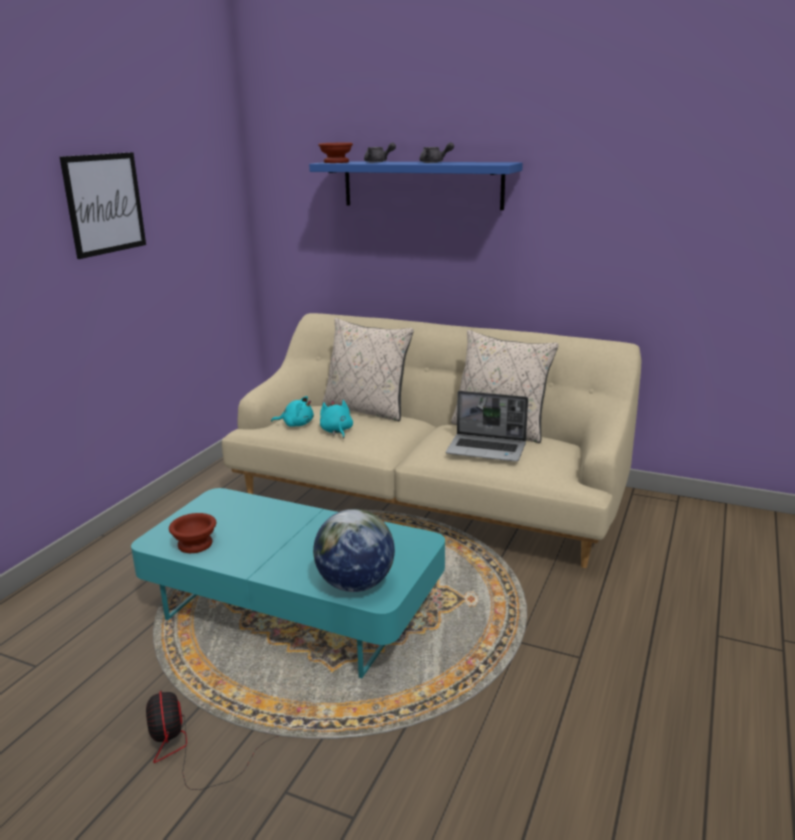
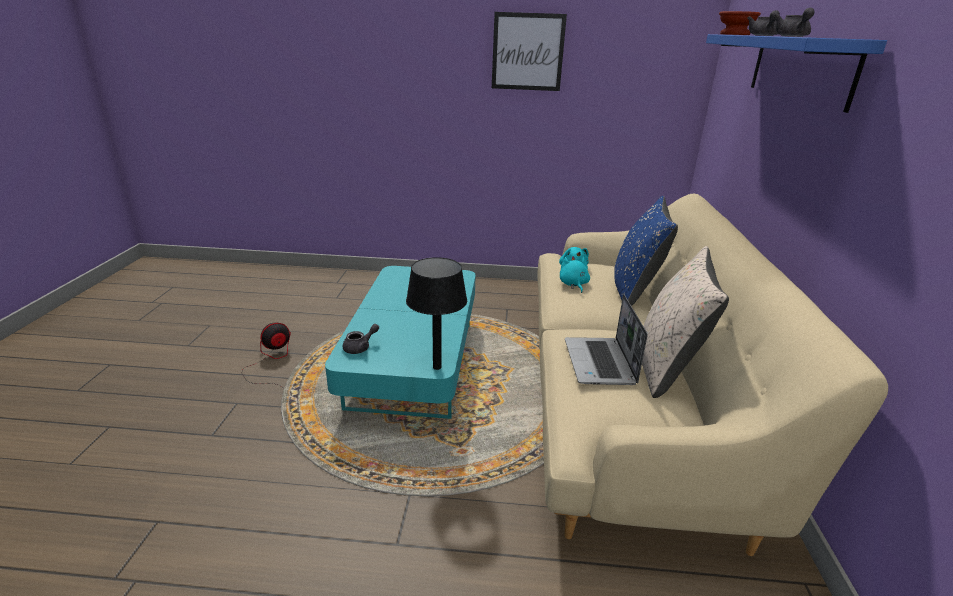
camera: 70 degrees right, 5 degrees up
(196, 544) = (396, 283): brown bowl -> none
(336, 431) = (573, 284): turquoise plush toy -> turquoise plush toy turned 60 degrees counterclockwise
(355, 584) = (360, 347): globe -> grey teapot
(366, 409) = (635, 289): beige pillow -> blue pillow
(423, 540) = (437, 367): none -> black table lamp

